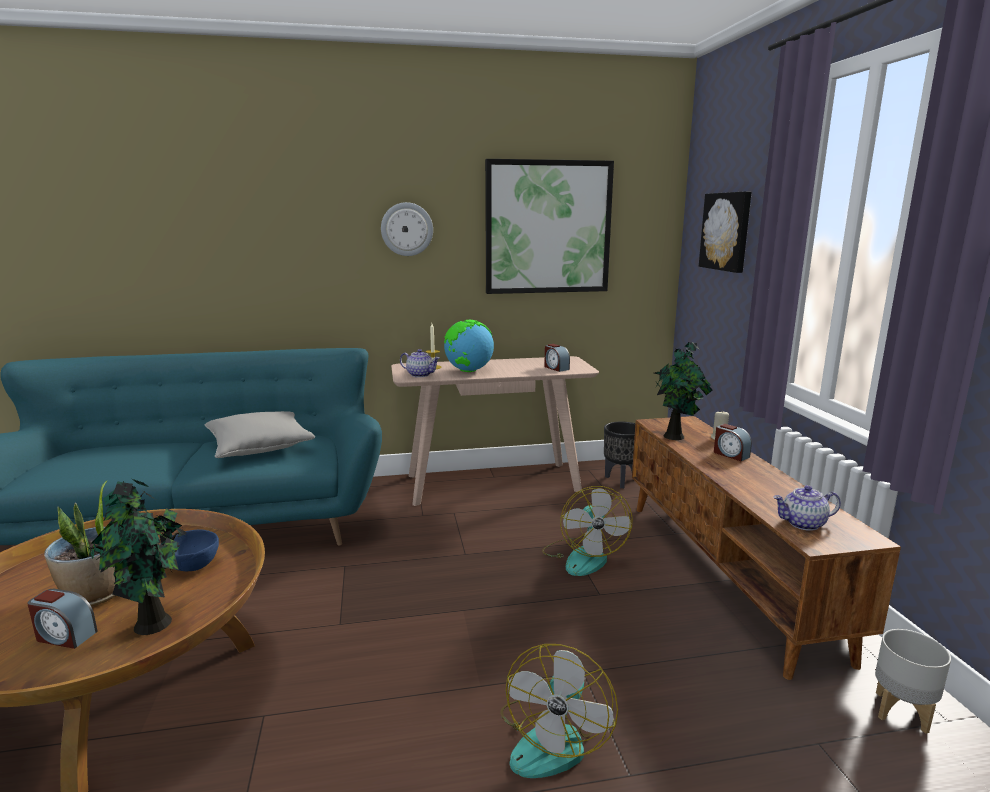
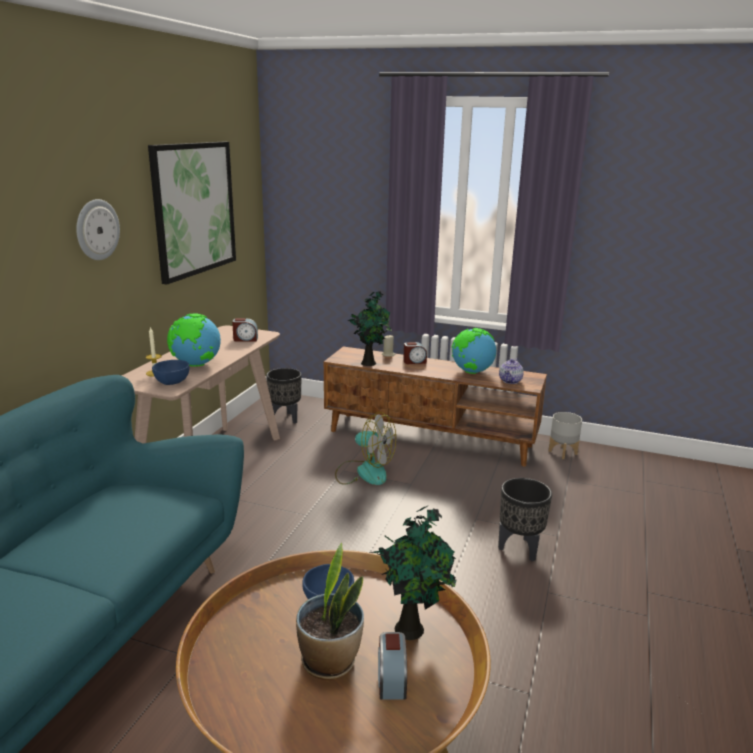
camera: 60 degrees left, 5 degrees up
(65, 636) = (391, 680): alarm clock -> alarm clock turned 135 degrees clockwise
(260, 447) = (97, 523): grey pillow -> none
(420, 375) = (171, 382): teapot -> blue bowl
(553, 738) = (520, 548): fan -> black planter
(727, 231) = (330, 201): picture -> none
(774, 492) = (471, 372): none -> globe

